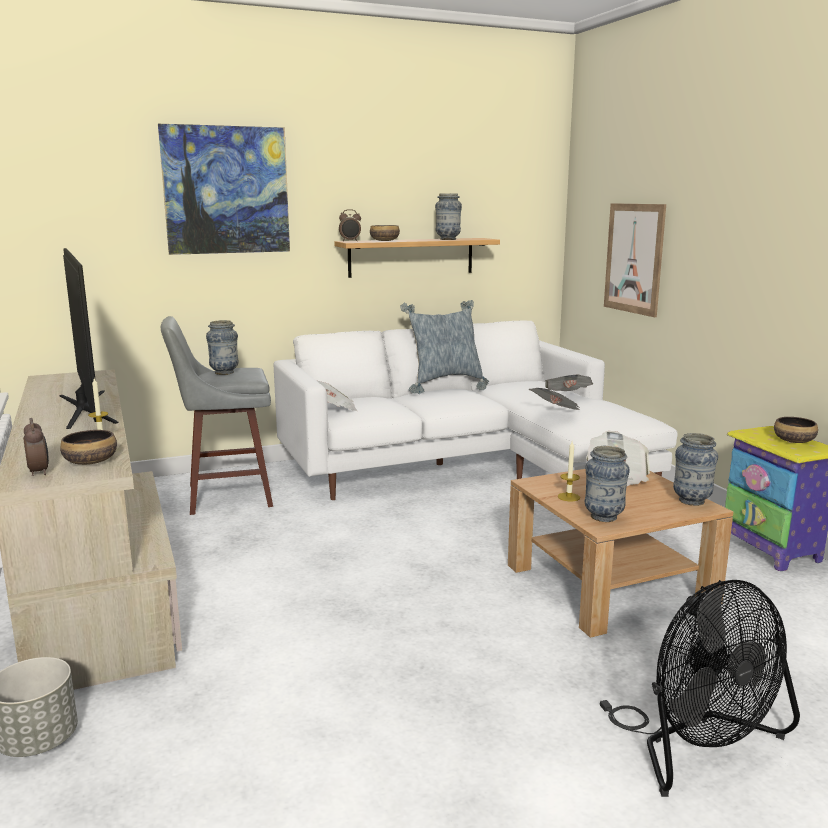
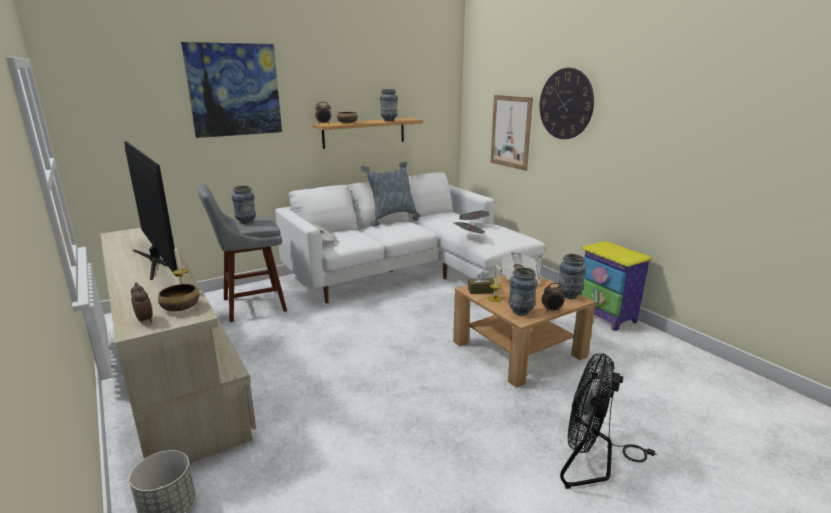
camera: 10 degrees left, 5 degrees up
(551, 485) = (481, 290): none -> brown tissue box
(655, 518) = (552, 310): none -> alarm clock
(693, 745) = (593, 454): black fan -> black fan turned 150 degrees clockwise
(714, 211) = (566, 104): none -> wall clock
(794, 440) = (621, 251): bowl -> none

